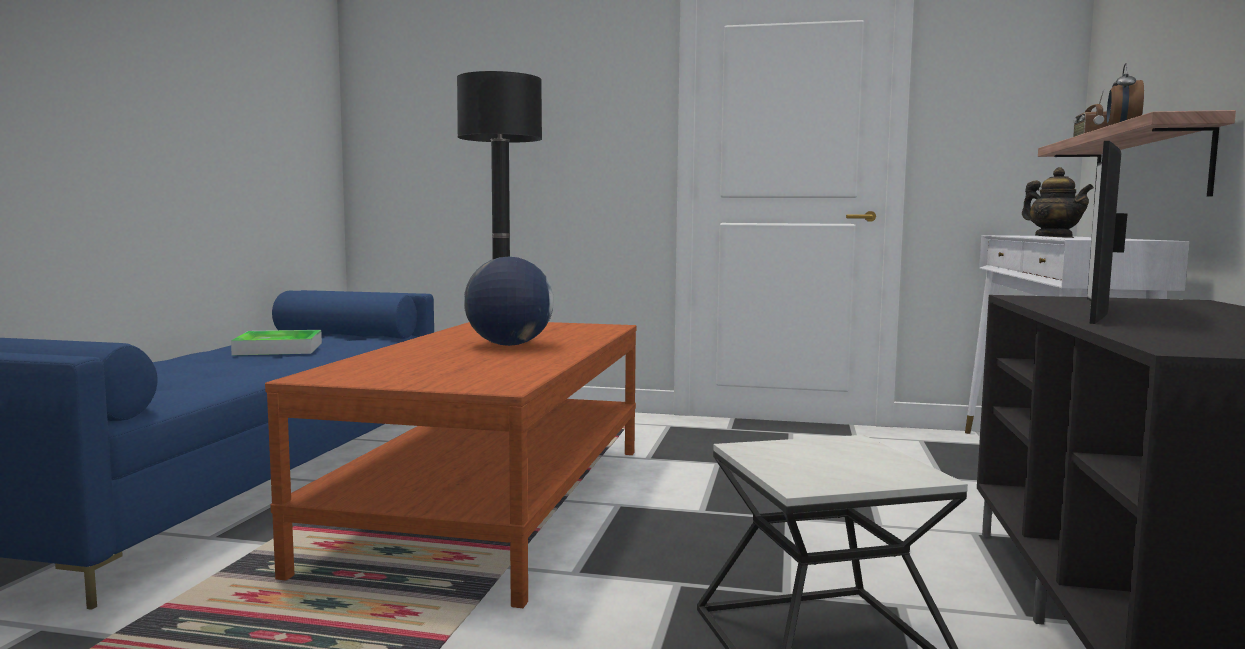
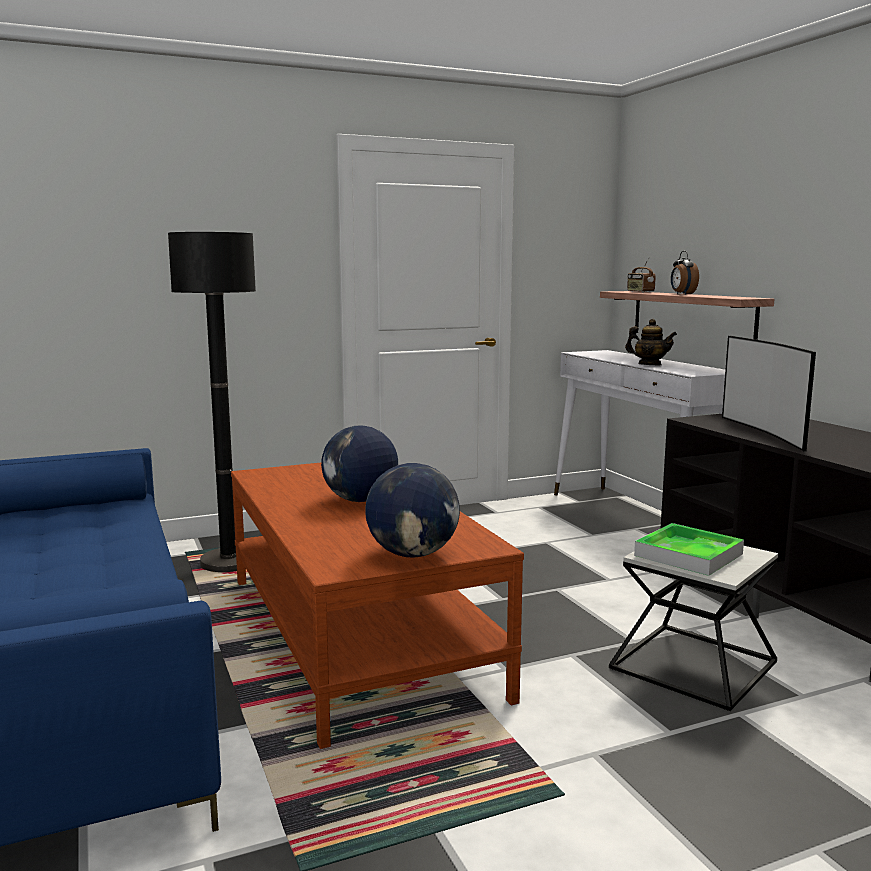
camera: 35 degrees left, 5 degrees up
(279, 348) = (78, 538): tray -> tray (688, 555)
(414, 379) = (413, 554): none -> globe

